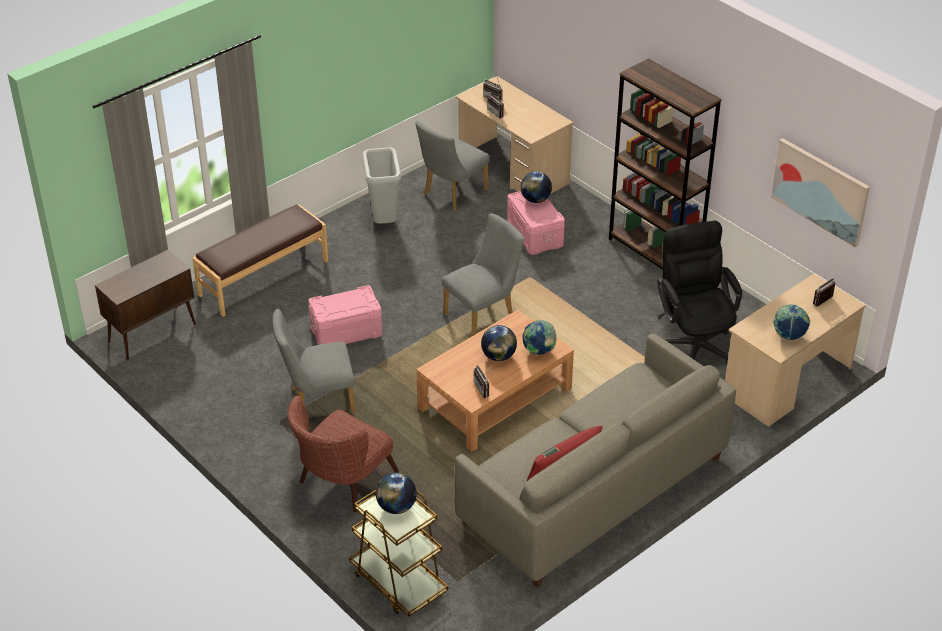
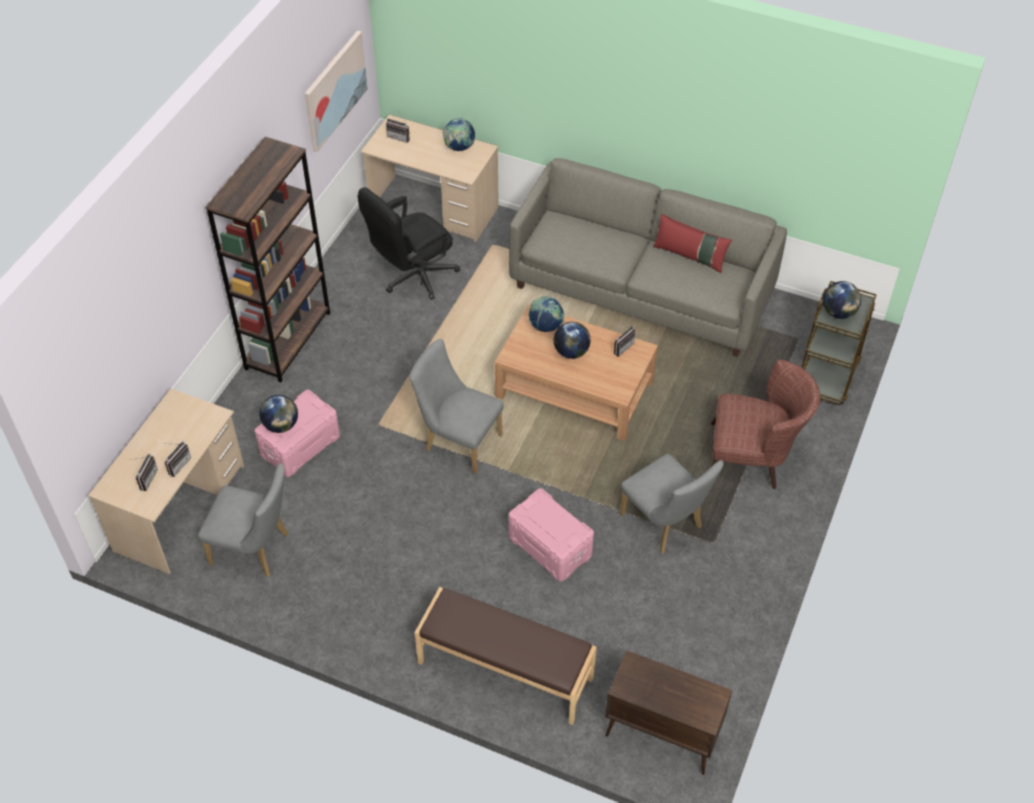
camera: 115 degrees left, 10 degrees up
(384, 222) = (340, 594): grey trash can -> none

